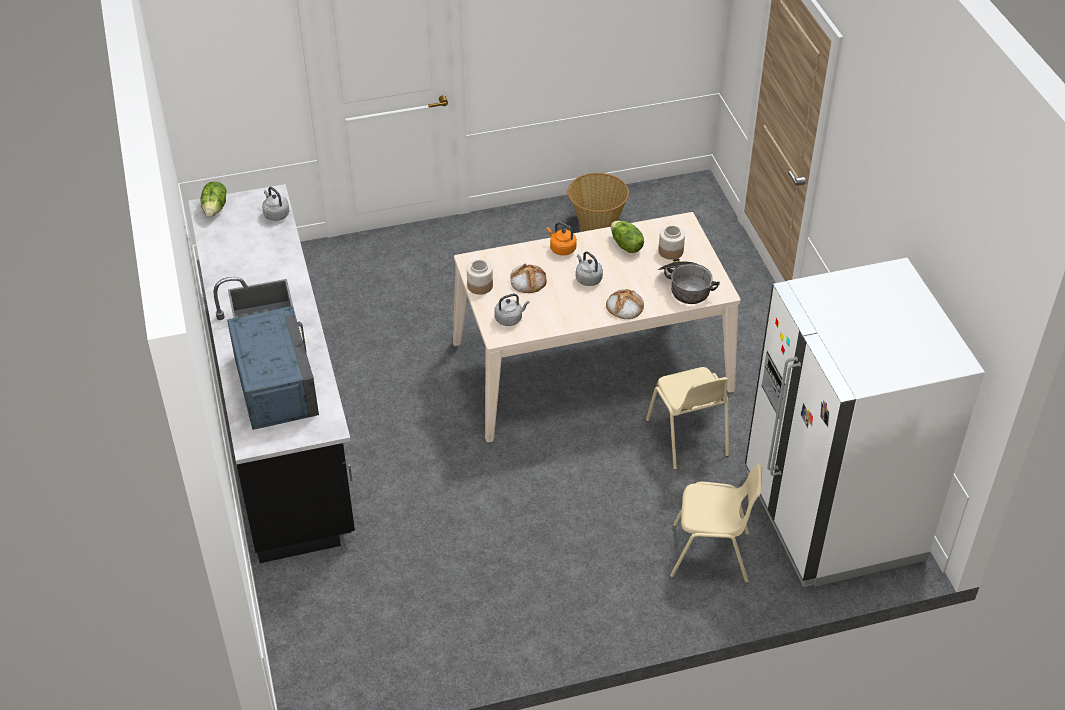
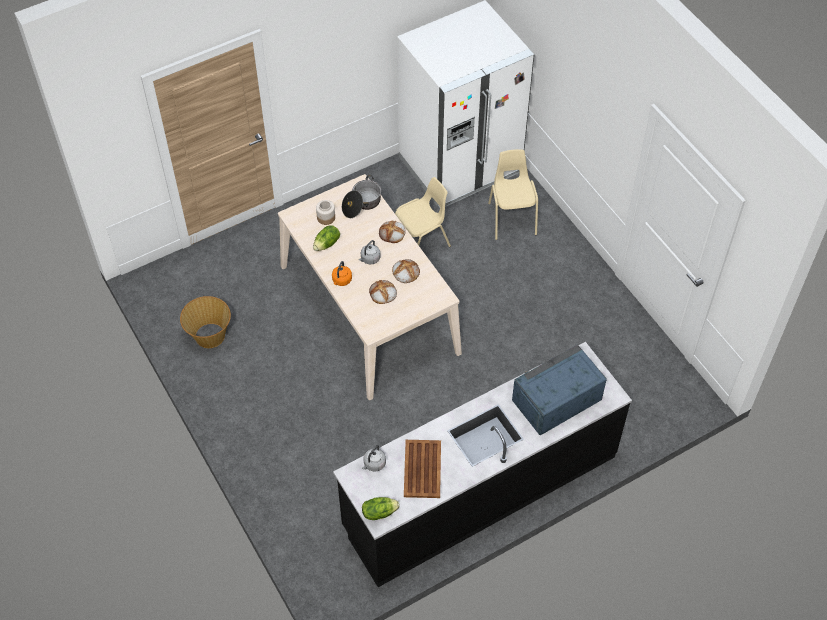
camera: 105 degrees left, 10 degrees up
(248, 250) = (422, 468): none -> brown tray
(479, 286) = (397, 320): jar -> none
(510, 319) = (425, 295): grey kettle -> none
(554, 307) = (405, 272): none -> bread

